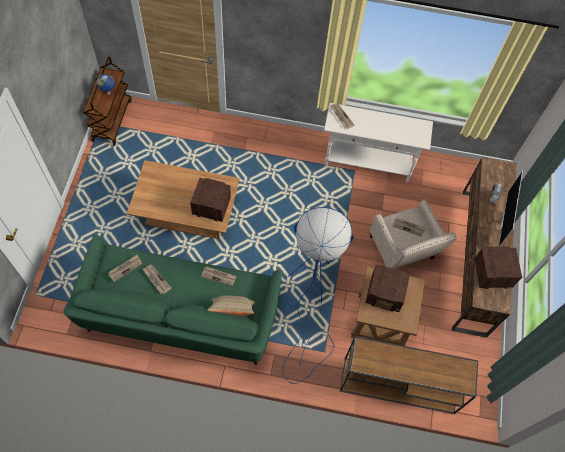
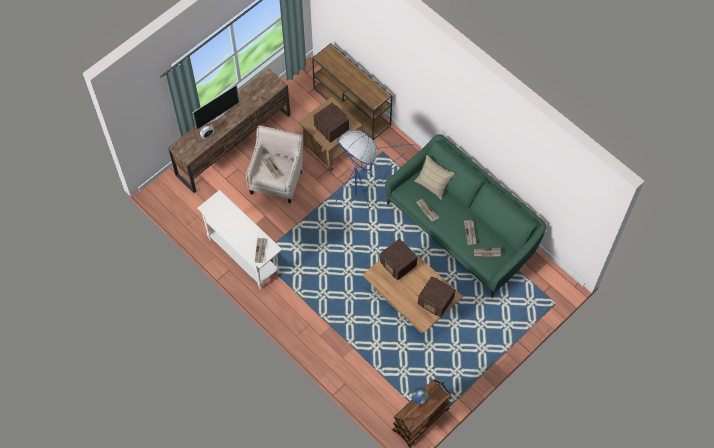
camera: 140 degrees left, 0 degrees up
(491, 273) = (257, 94): radio -> radio (436, 302)

